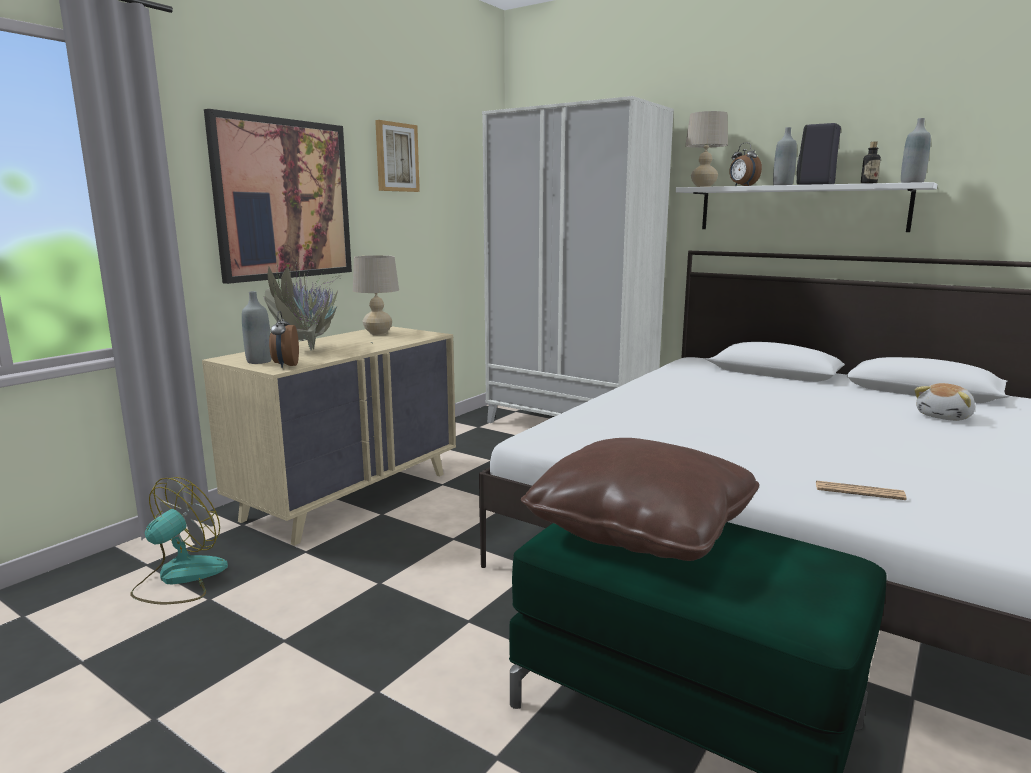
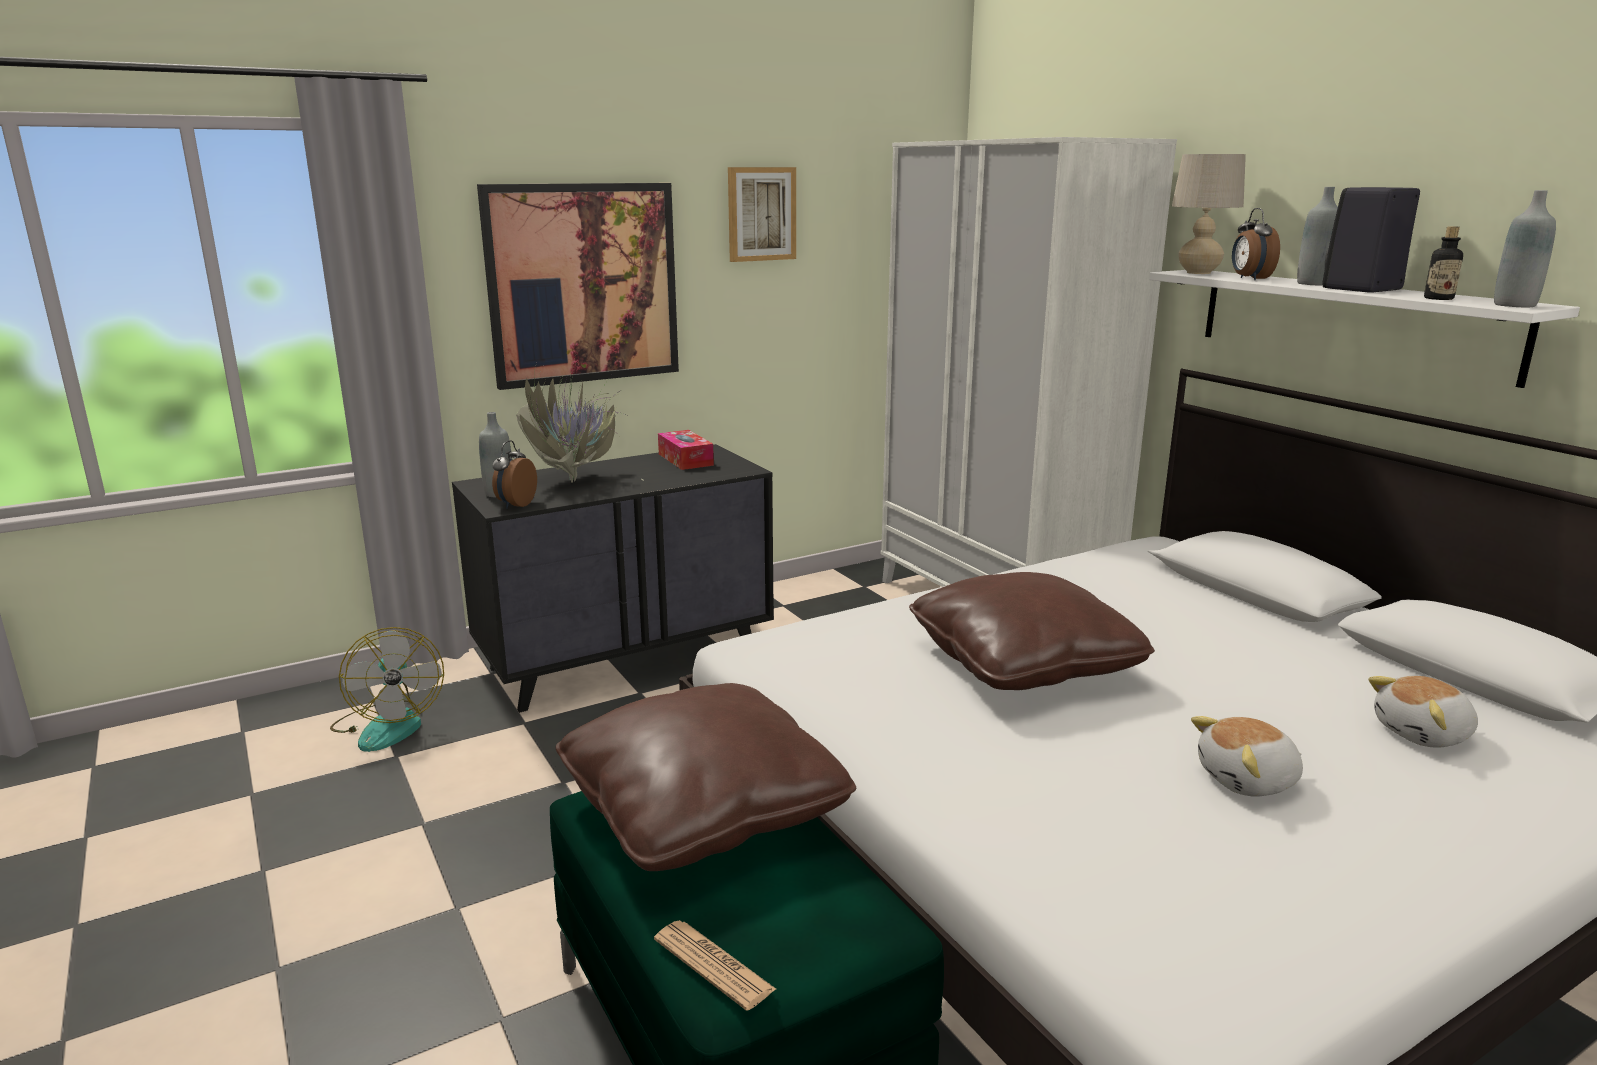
camera: 25 degrees right, 5 degrees up
(179, 578) = (389, 725): fan -> fan turned 105 degrees clockwise
(350, 495) = (627, 659): beige dresser -> black dresser
(378, 333) = (685, 459): beige table lamp -> tissue box
(715, 418) = (1023, 663): none -> brown pillow
(859, 491) = (1048, 831): newspaper -> newspaper (713, 965)
(908, 449) = (1248, 780): none -> plush toy

